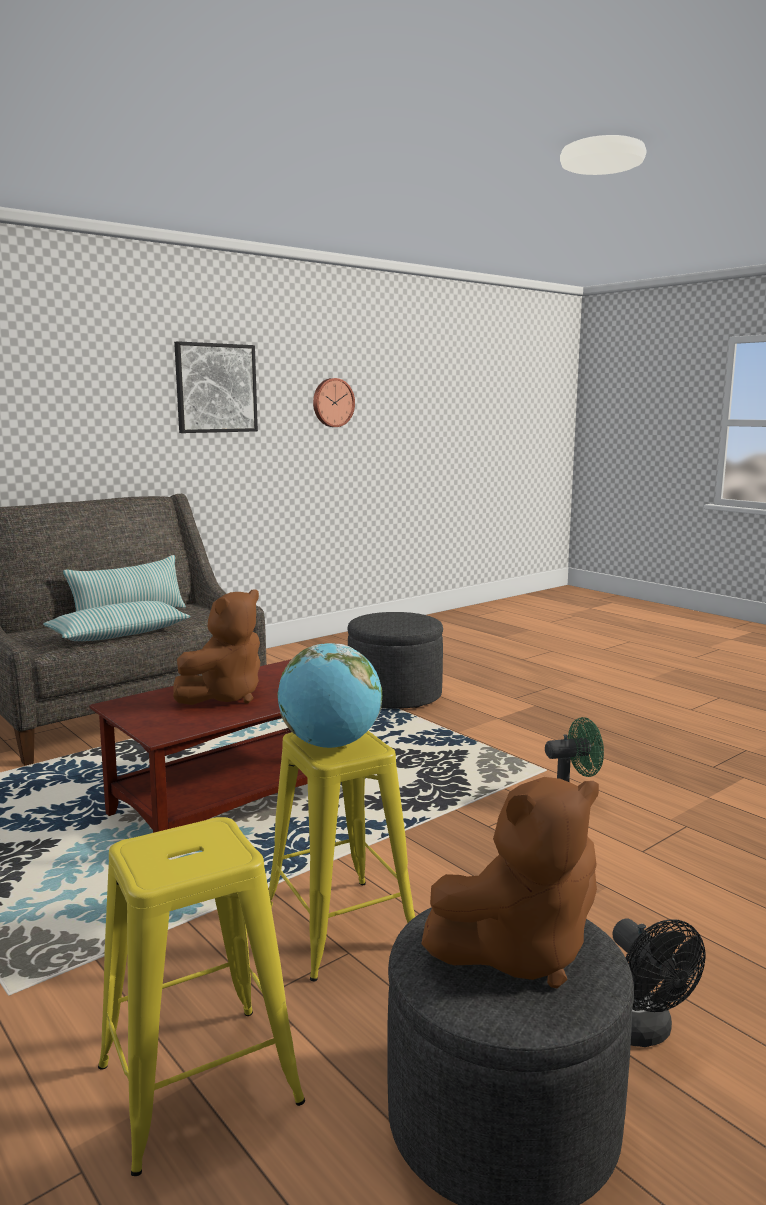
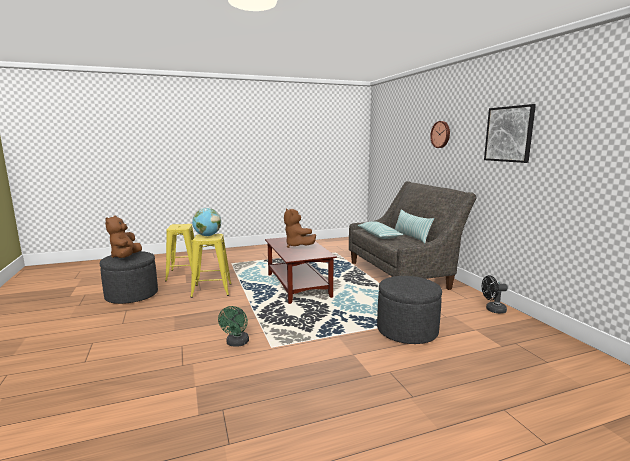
camera: 110 degrees right, 0 degrees up
(332, 402) = (598, 144): wall clock -> wall clock (441, 134)
(643, 1031) = (122, 314): black fan -> black fan (492, 310)

